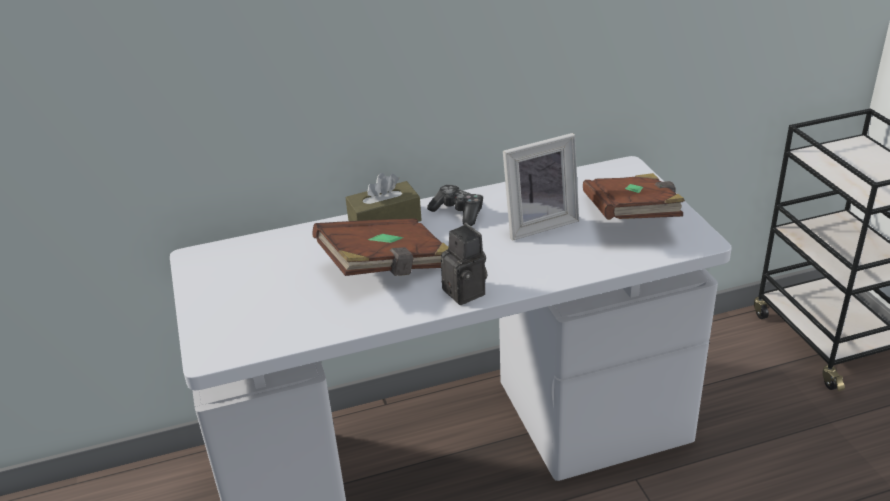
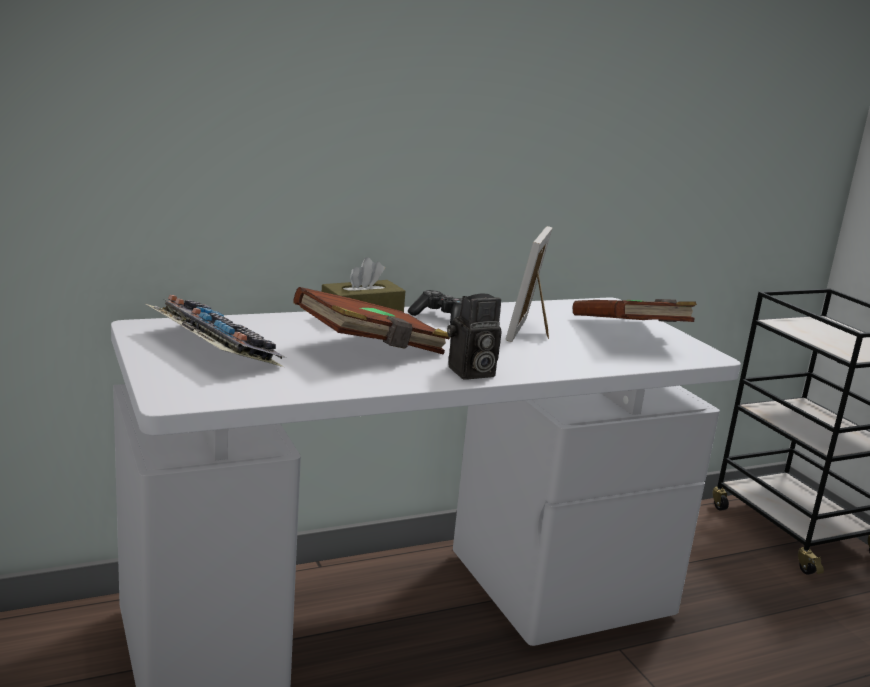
camera: 10 degrees left, 15 degrees down
(248, 281) = (210, 347): none -> keyboard
(467, 292) = (470, 373): camera -> camera turned 105 degrees clockwise
(538, 223) = (531, 332): picture frame -> picture frame turned 135 degrees clockwise

